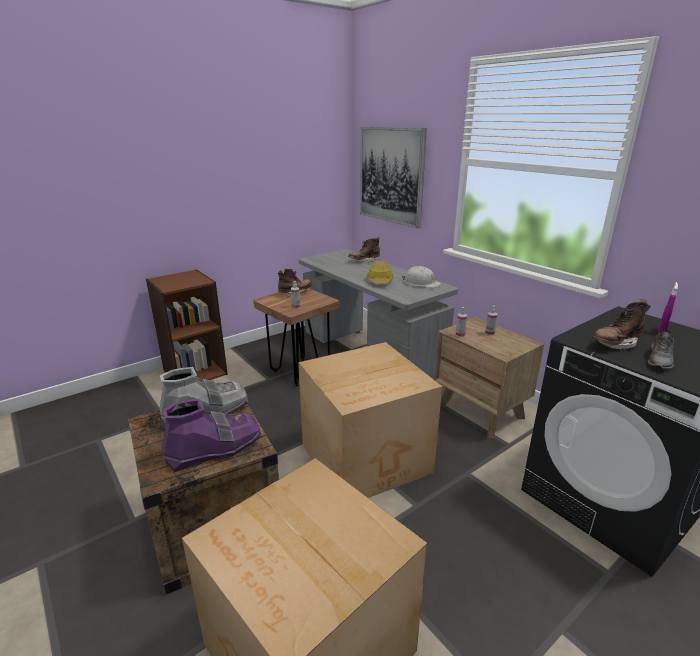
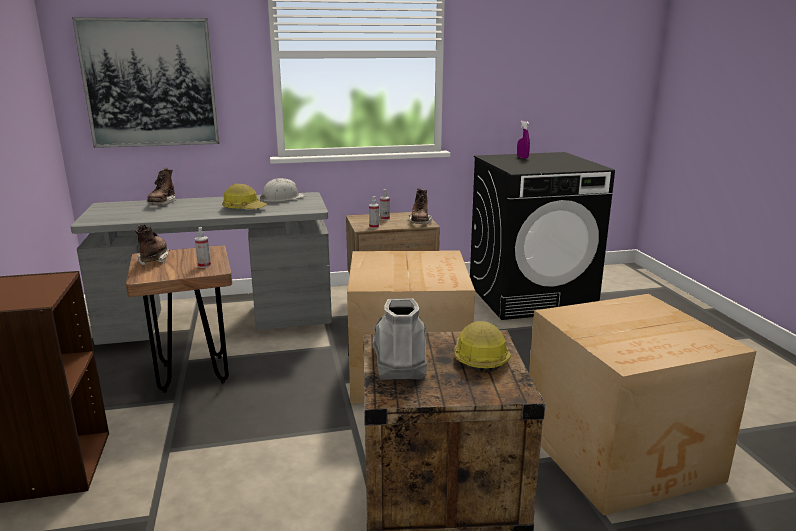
camera: 65 degrees left, 5 degrees down
(214, 448) = (479, 357): purple boot -> hard hat
(615, 344) = (532, 167): brown boot -> brown boot (420, 222)
(660, 360) = (561, 166): grey shoe -> none

